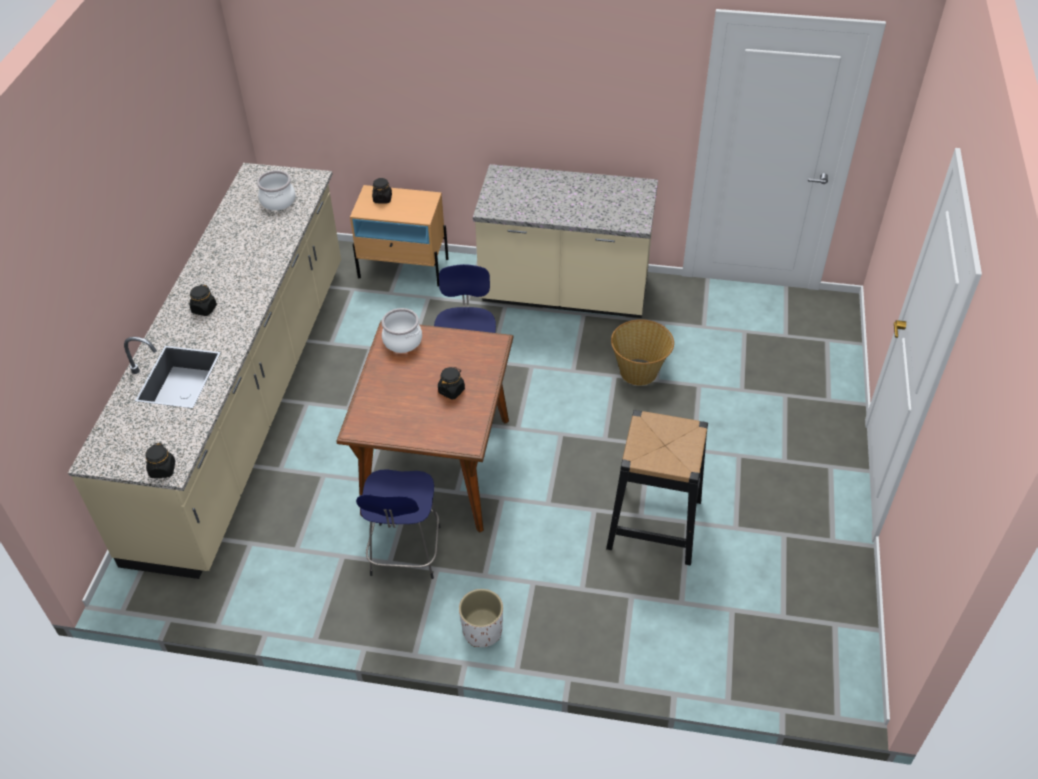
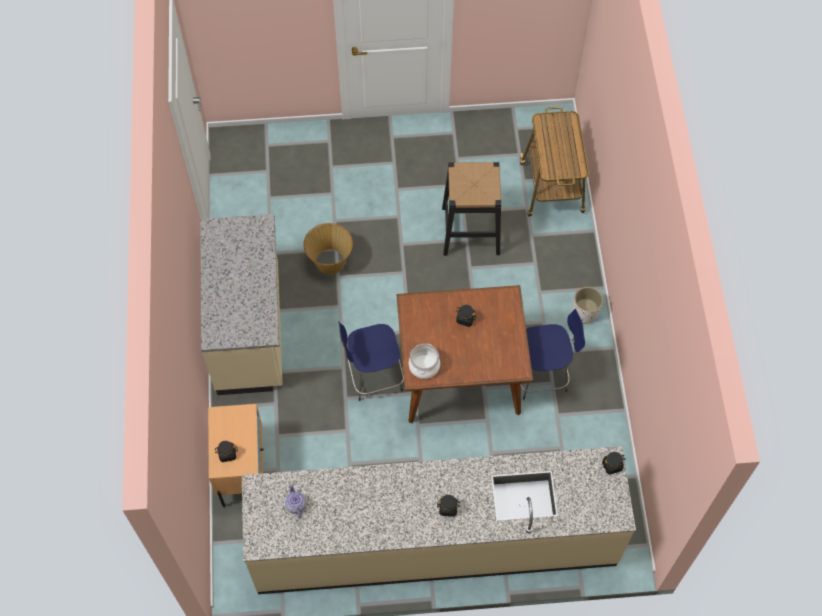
camera: 105 degrees left, 15 degrees up
(277, 201) = (296, 505): cooking pot -> teapot
(710, 644) = (552, 189): none -> cart

